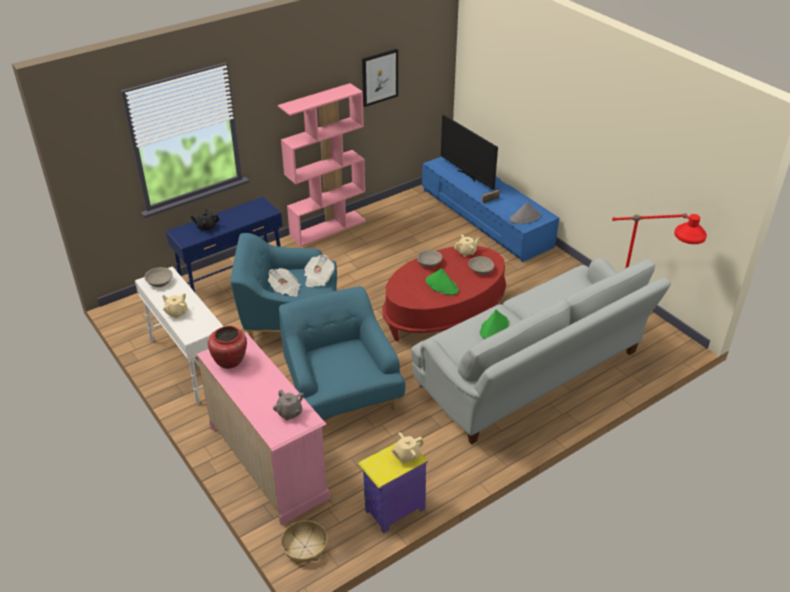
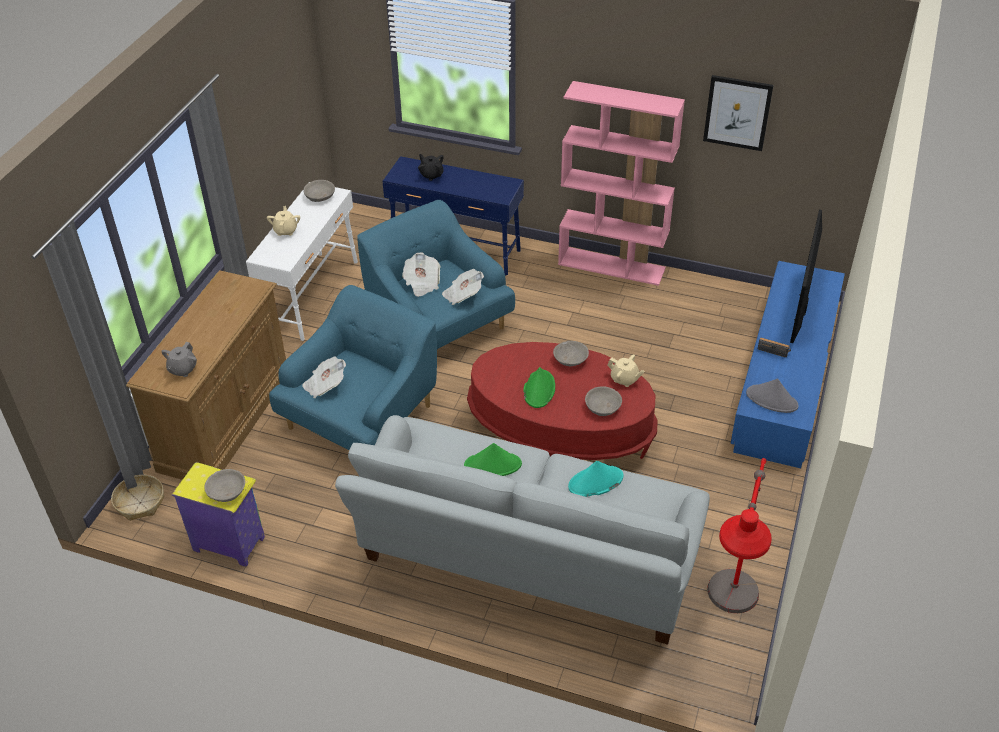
camera: 55 degrees right, 5 degrees up
(230, 361) = (225, 295): red vase -> none
(268, 461) = (227, 418): pink cabinet -> brown cabinet
(335, 374) = (325, 385): none -> newspaper
(406, 455) = (227, 492): beige teapot -> grey bowl
(543, 296) = (595, 482): none -> turquoise hat

